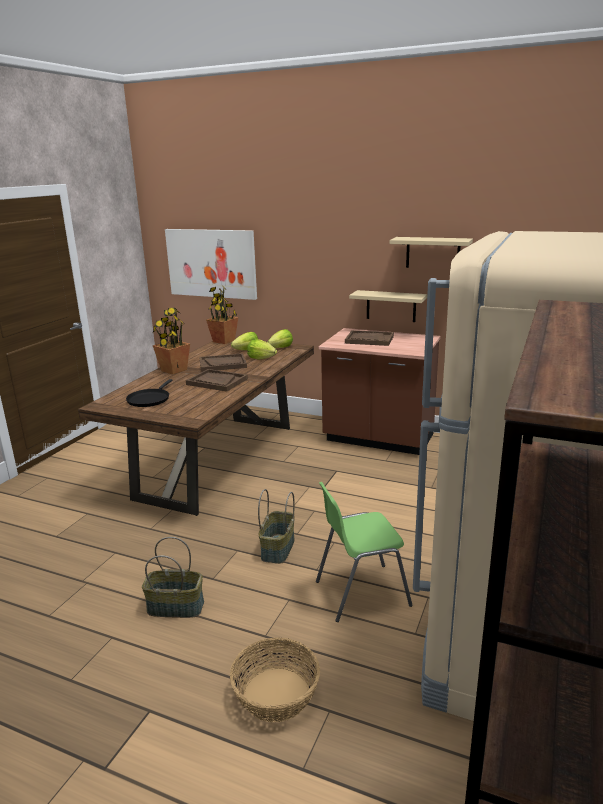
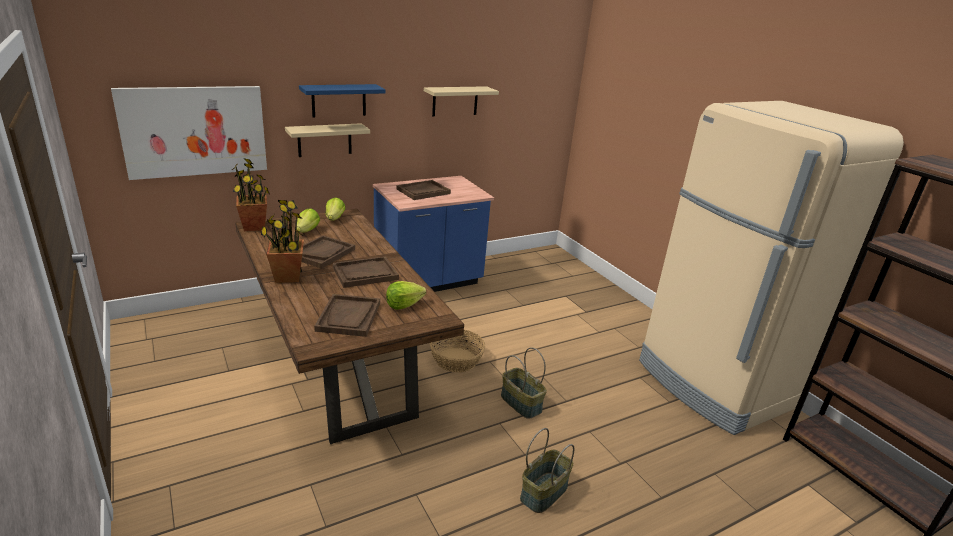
camera: 55 degrees left, 5 degrees up
(149, 399) = (349, 317): black frying pan -> brown tray
(261, 358) = (343, 235): lettuce -> lettuce (403, 305)
(276, 694) = (685, 488): basket -> basket (456, 360)
(314, 245) = (339, 100): none -> blue shelf
(360, 593) = (611, 398): green chair -> none
(378, 439) = (428, 283): brown counter -> blue counter
(391, 306) = (418, 155): beige shelf -> beige shelf (324, 140)

